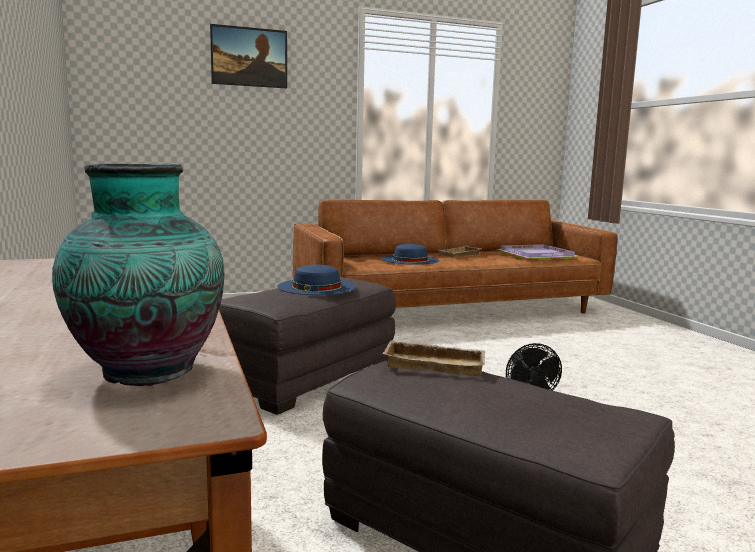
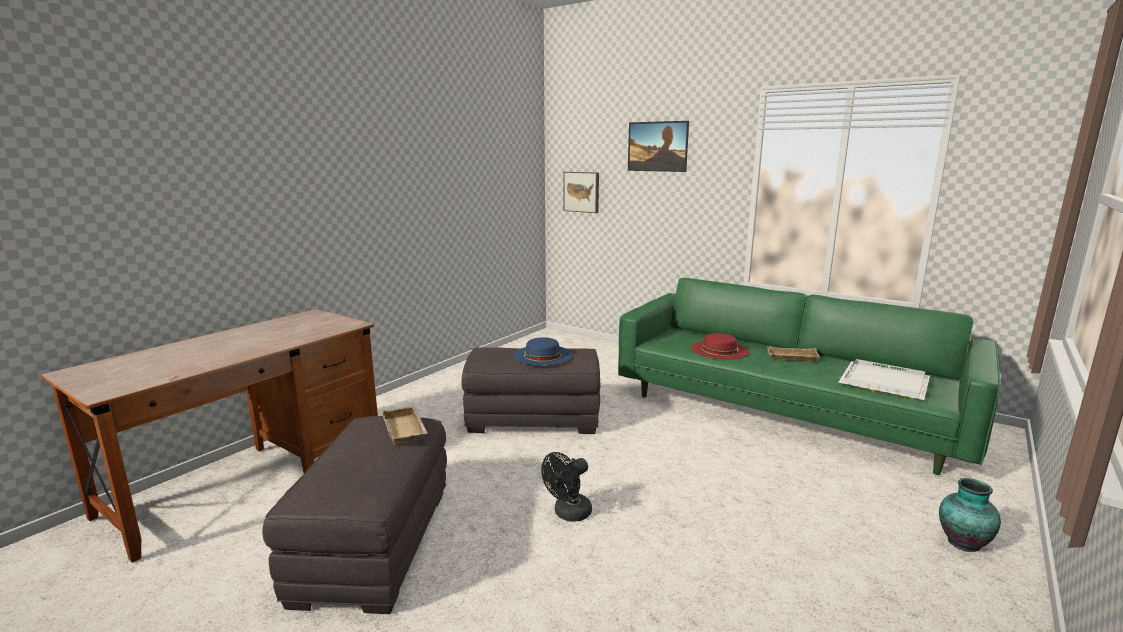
camera: 55 degrees right, 5 degrees up
(140, 109) = (582, 192): none -> picture
(144, 371) = (145, 377): vase -> vase (961, 543)
(410, 260) = (719, 350): blue hat -> red hat
(451, 309) = (785, 411): brown sofa -> green sofa
(535, 255) = (882, 381): purple tray -> white tray

